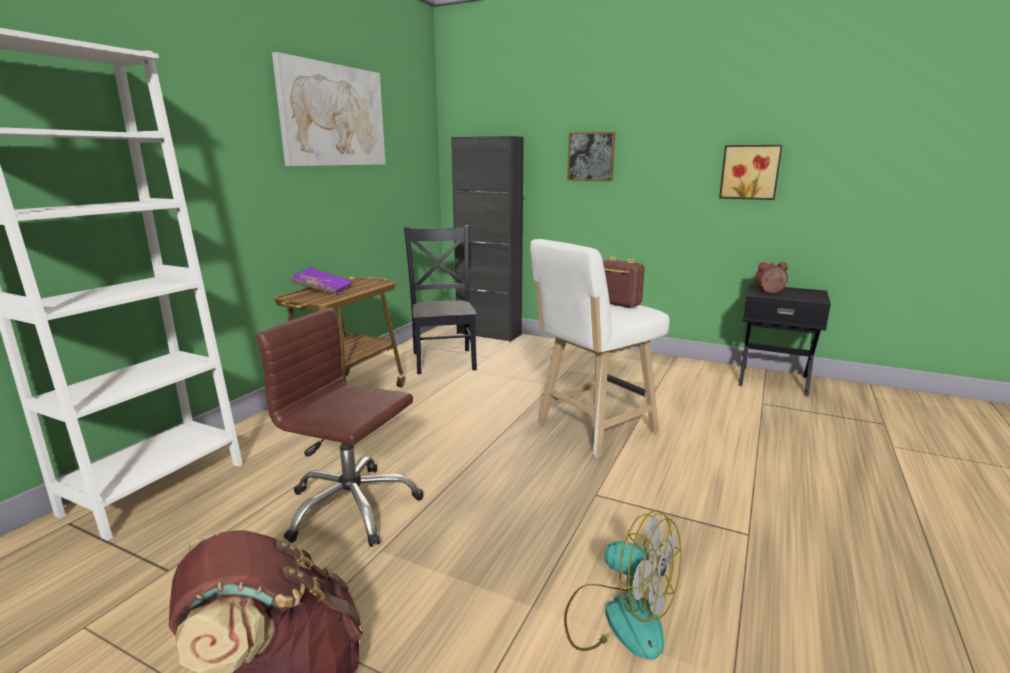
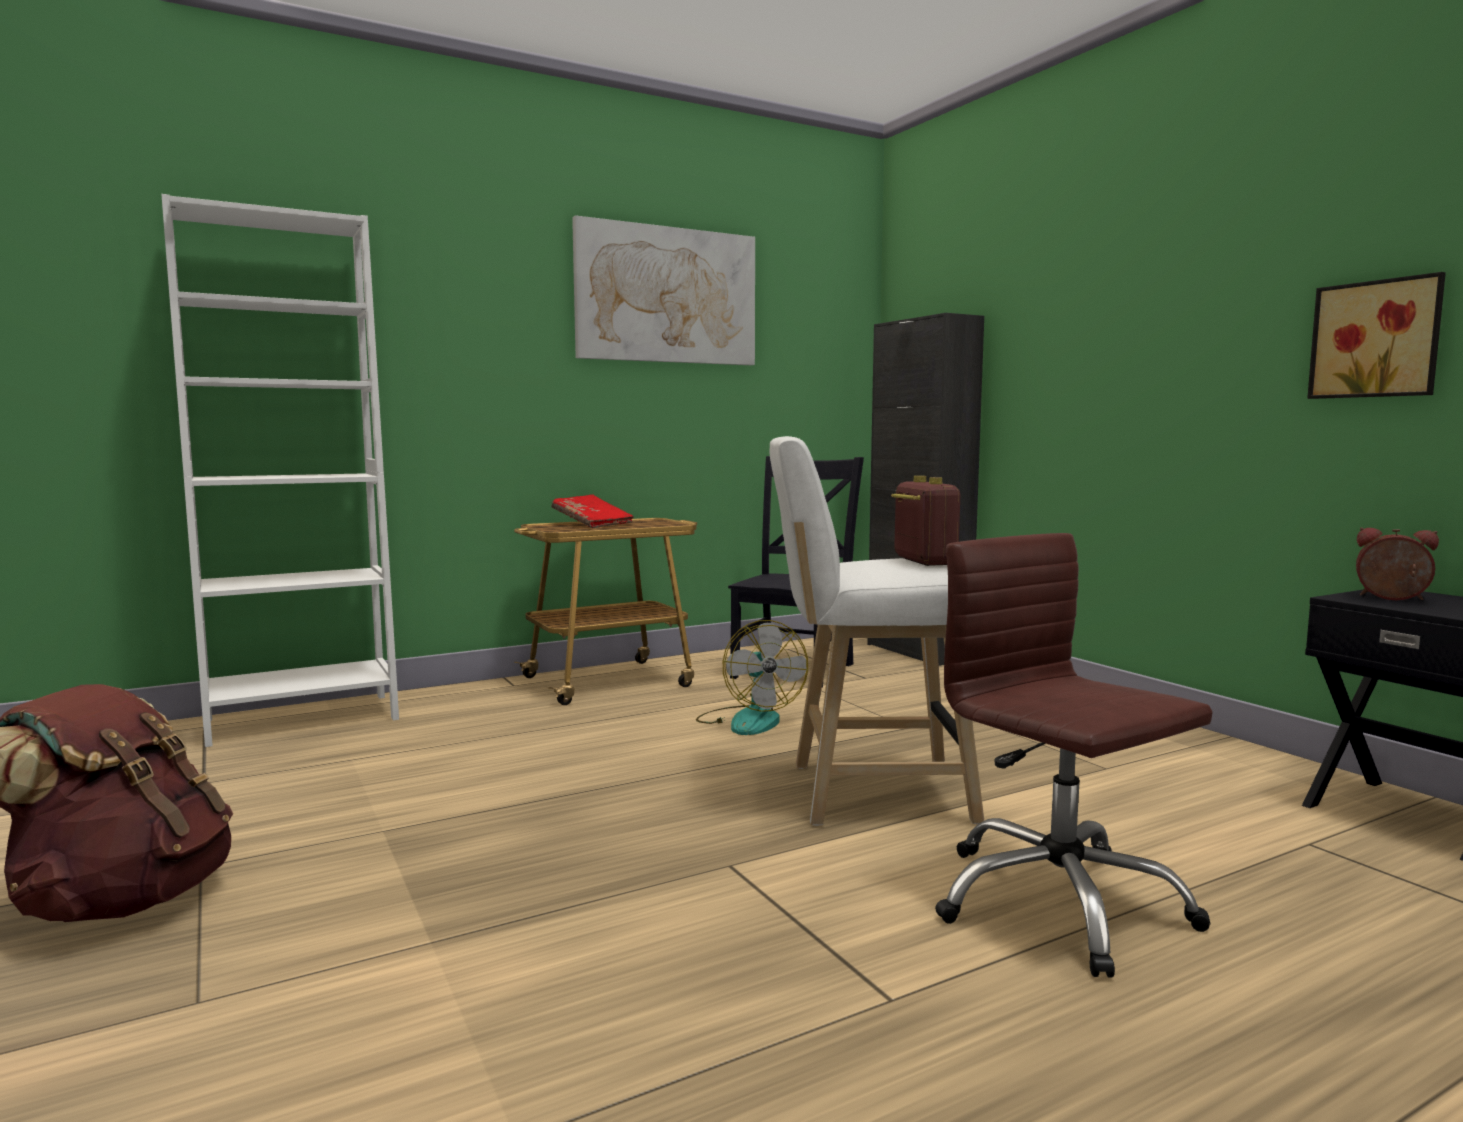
camera: 35 degrees right, 10 degrees down
(323, 290) = (592, 524): purple book -> red book
(351, 507) = (425, 784): brown office chair -> brown office chair (1058, 903)
(591, 156) = (1083, 338): picture -> none
(619, 618) = (503, 1000): fan -> fan (749, 720)

